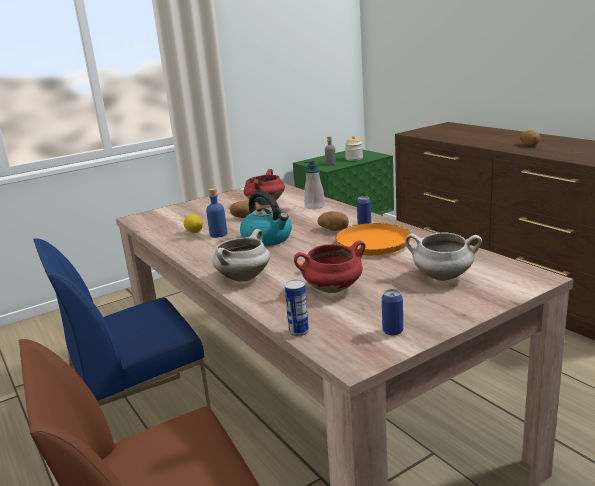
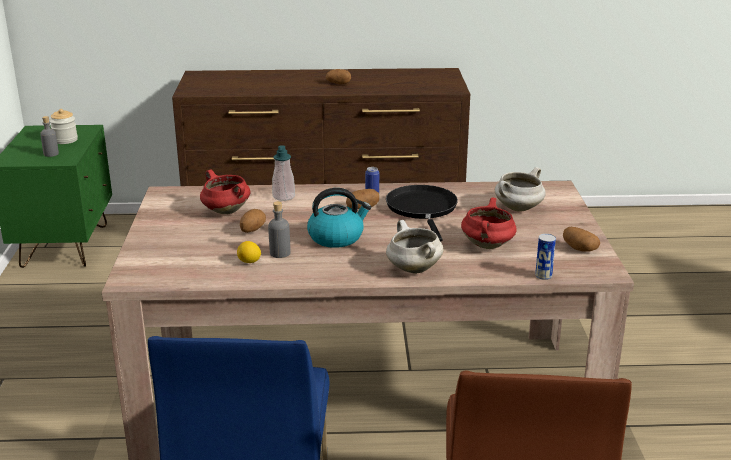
camera: 60 degrees left, 5 degrees up
(218, 234) = (280, 253): blue bottle -> grey bottle
(368, 246) = (422, 209): orange frying pan -> black frying pan
(392, 331) = (579, 249): can -> potato

